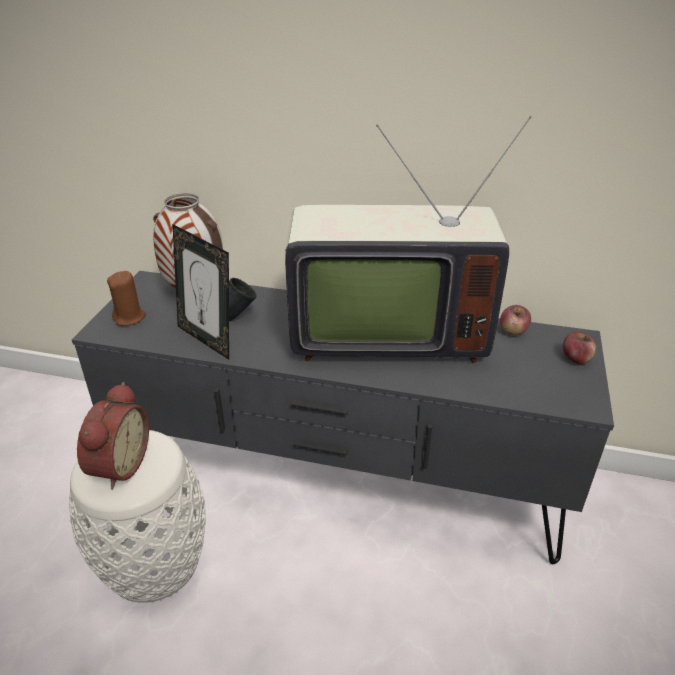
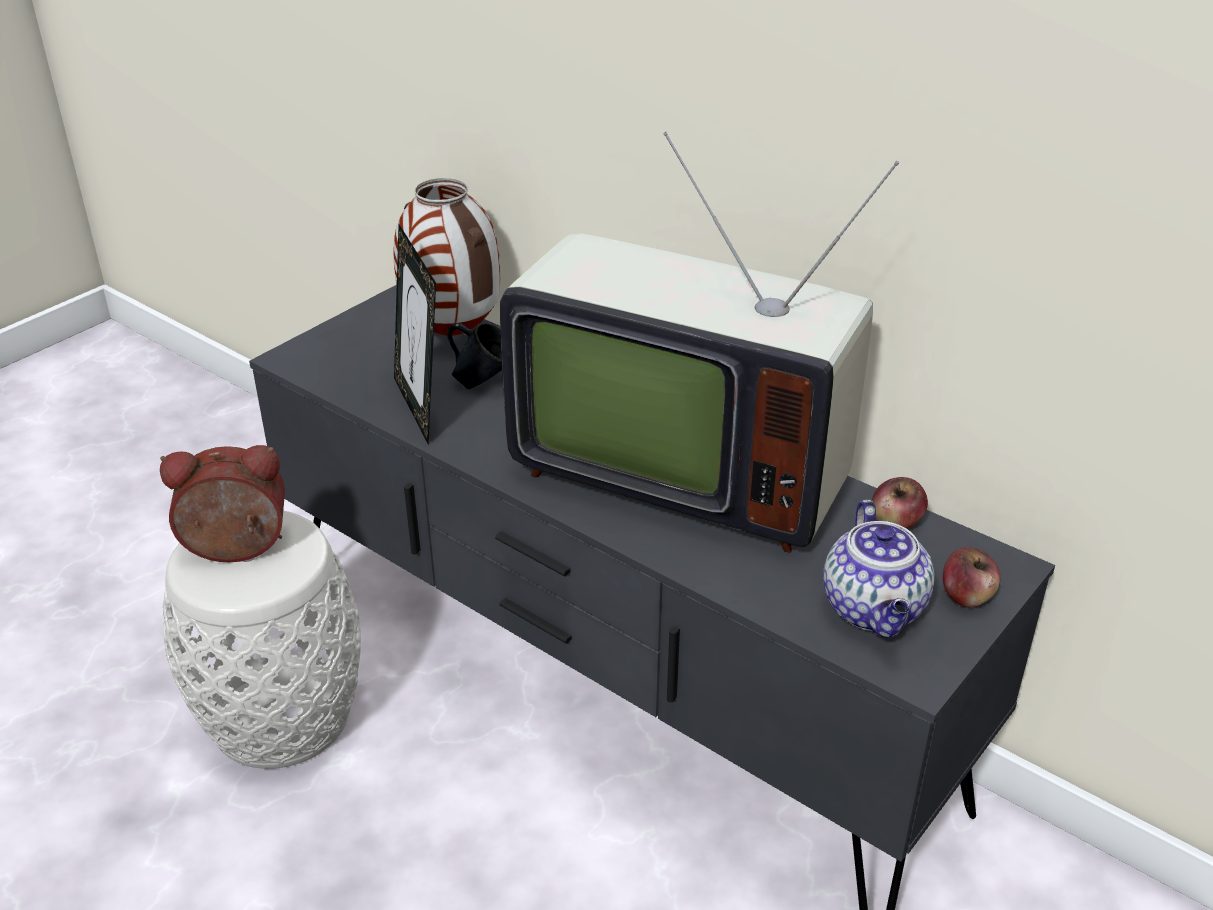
camera: 25 degrees right, 0 degrees up
(117, 465) = (236, 551): alarm clock -> alarm clock turned 135 degrees counterclockwise
(129, 317) = (340, 349): brown candle -> none
(541, 379) = (875, 610): none -> teapot

